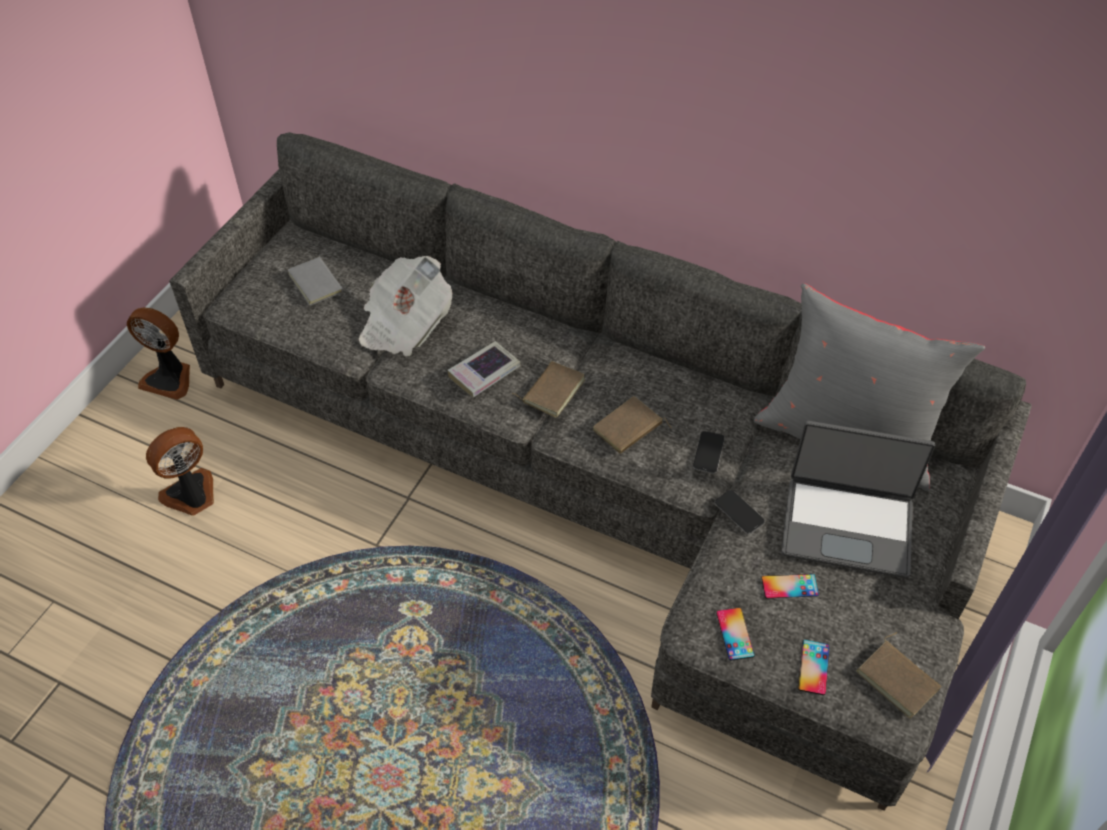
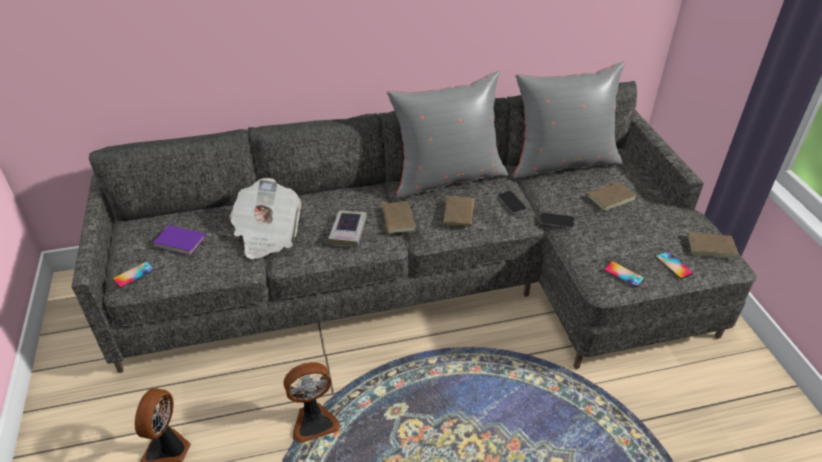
camera: 40 degrees left, 10 degrees down
(169, 378) = (73, 389): fan -> fan (314, 422)
(318, 283) = (181, 241): grey book -> purple book
(670, 370) = (447, 177): none -> grey pillow
(789, 586) = (619, 237): phone -> phone (134, 274)
(847, 526) = (609, 197): laptop -> brown book

